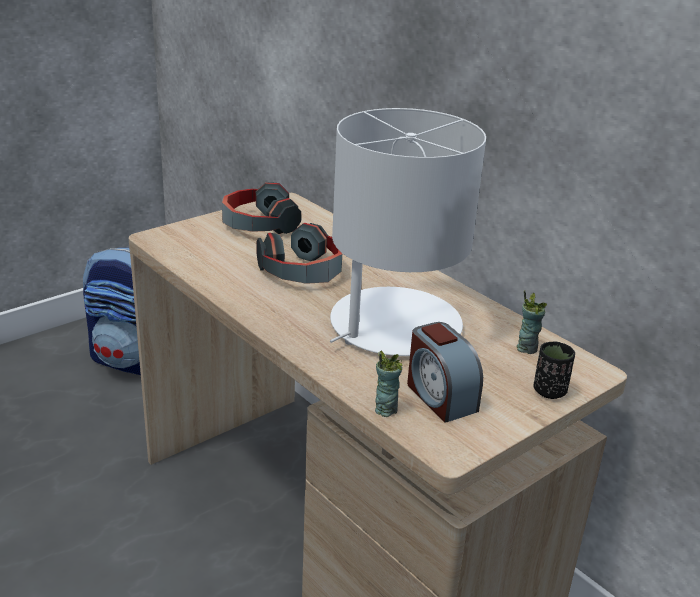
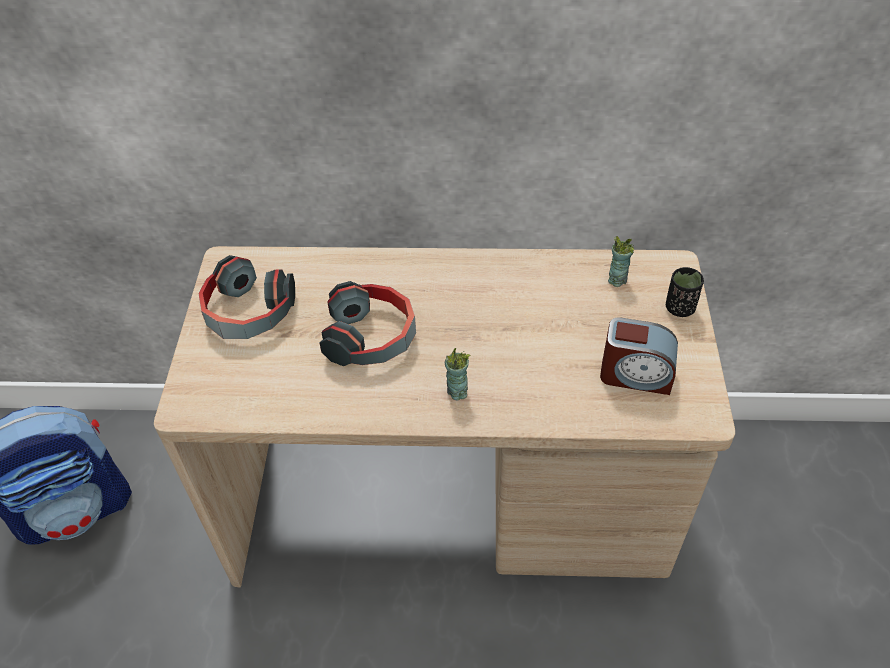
camera: 45 degrees left, 20 degrees up
(385, 409) = (625, 419): cup -> cup (457, 391)
(394, 325) = (514, 334): white table lamp -> none

